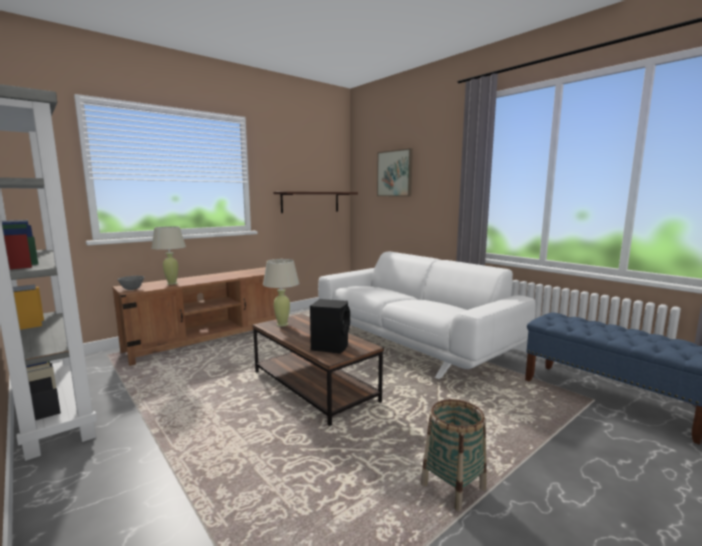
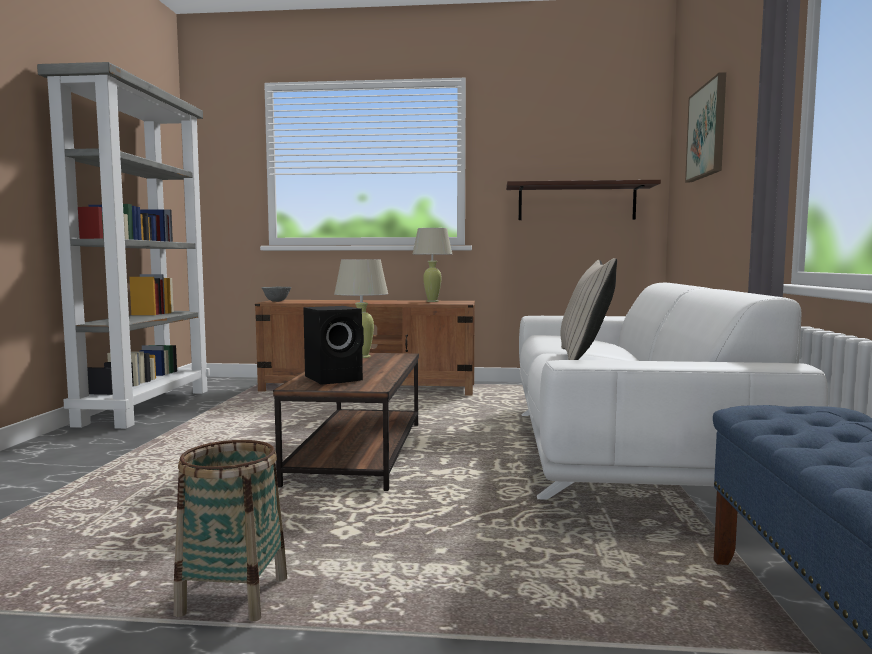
camera: 45 degrees right, 5 degrees down
(172, 283) = (323, 301): beige table lamp -> beige table lamp (432, 301)
(421, 303) = (585, 357): none -> beige pillow

